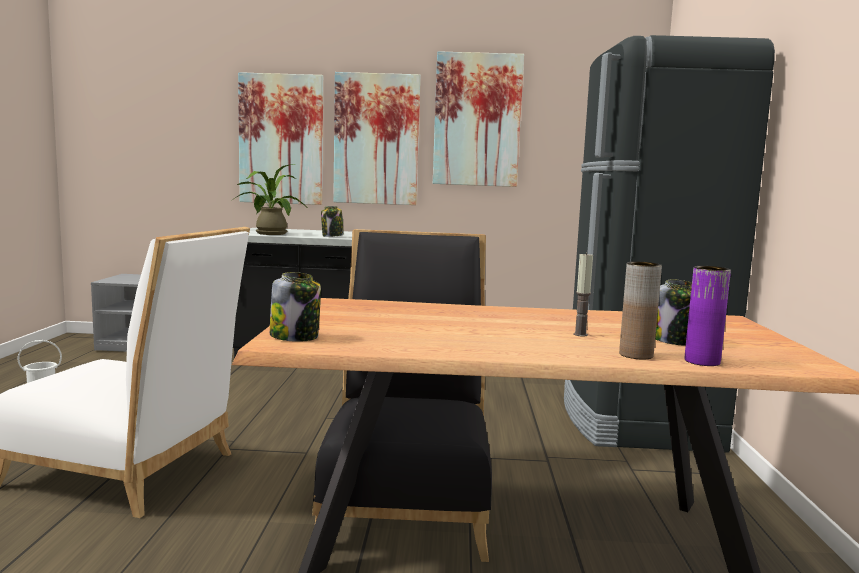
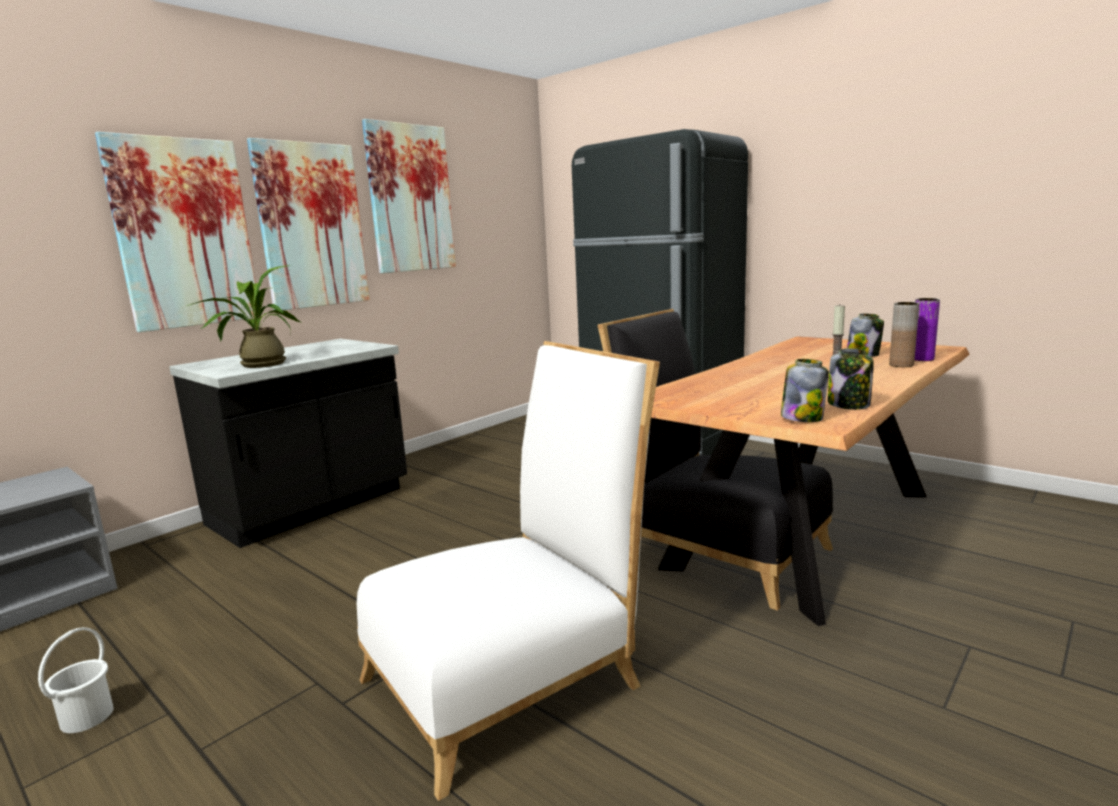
camera: 50 degrees left, 5 degrees up
(332, 236) = (340, 351): jar -> jar (849, 405)

